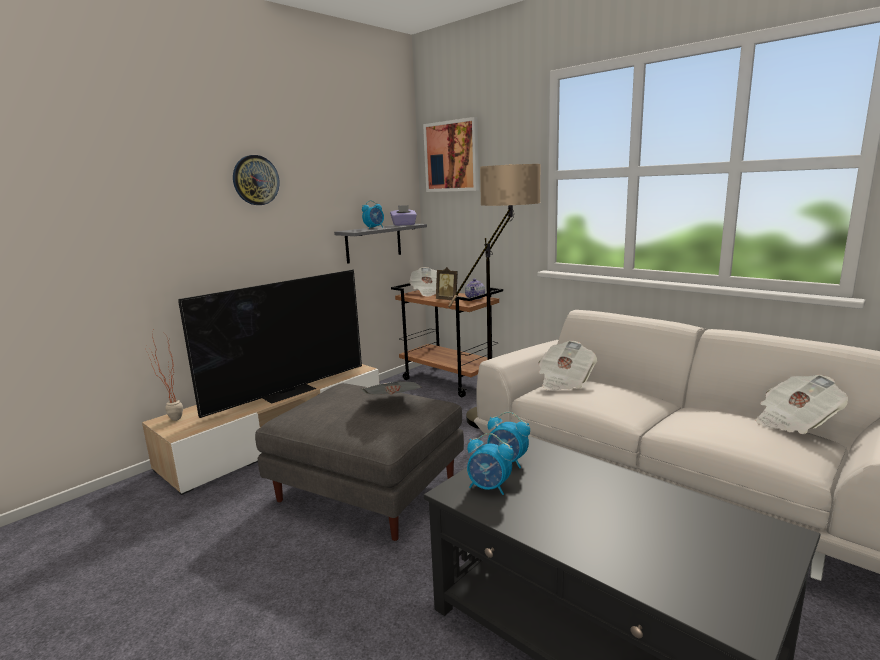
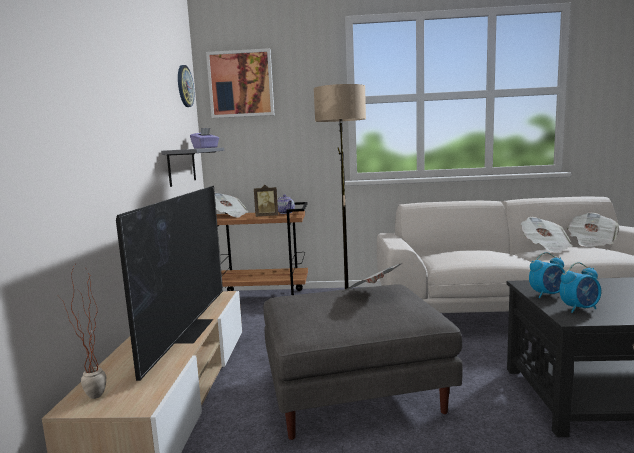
camera: 40 degrees left, 5 degrees down
(255, 180) = (111, 79): wall clock -> wall clock (184, 86)
(374, 228) = (191, 148): alarm clock -> none
(564, 381) = (446, 252): newspaper -> newspaper (545, 247)

